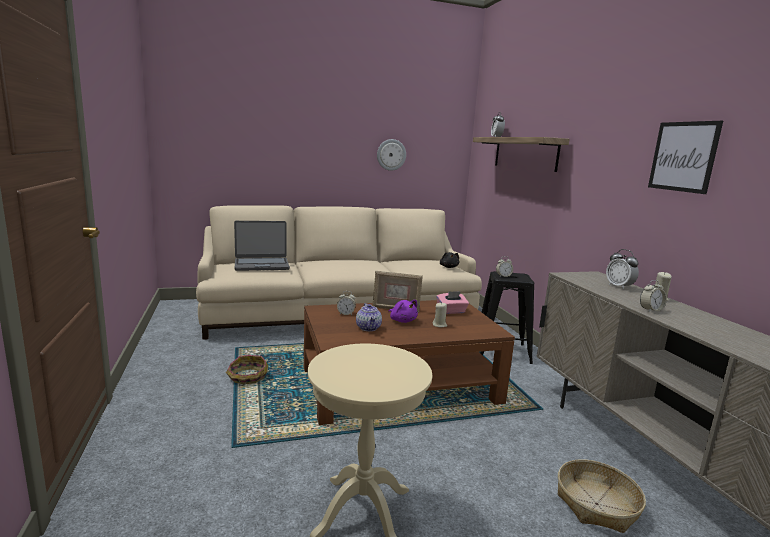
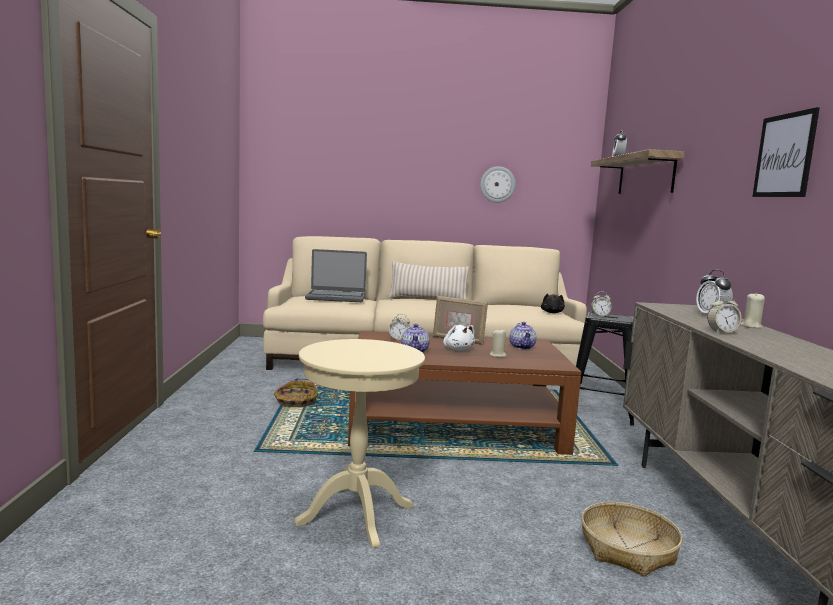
camera: 15 degrees right, 5 degrees down
(342, 260) = (428, 299): none -> beige pillow
(402, 320) = (458, 349): purple plush toy -> white plush toy
(451, 311) = (522, 347): pink tissue box -> teapot

